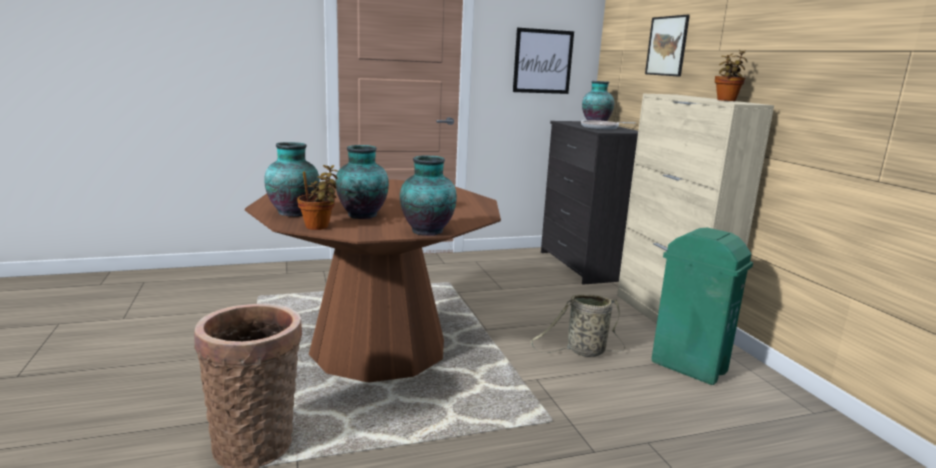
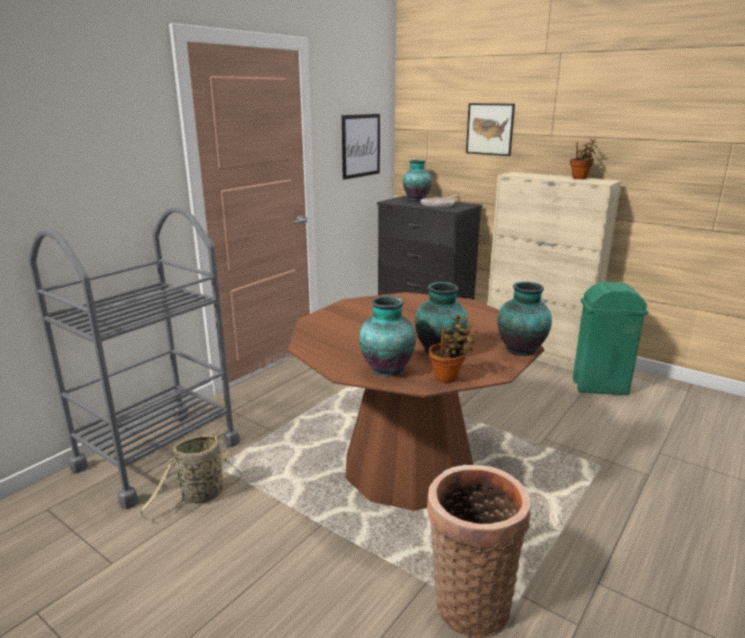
camera: 35 degrees left, 5 degrees up
(239, 278) = (158, 455): none -> grey cart
(583, 351) = (534, 402): basket -> basket (200, 496)

